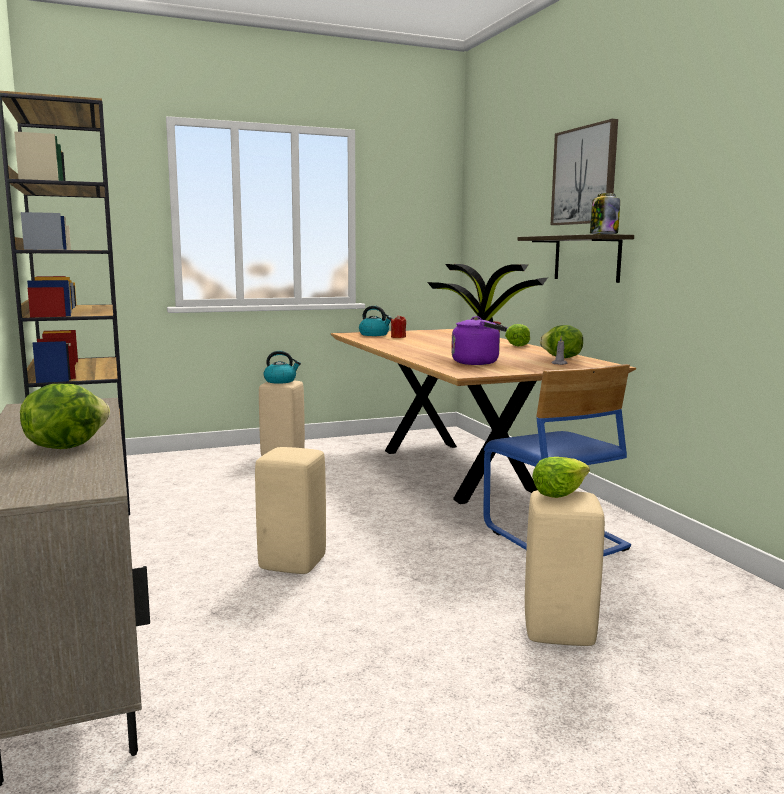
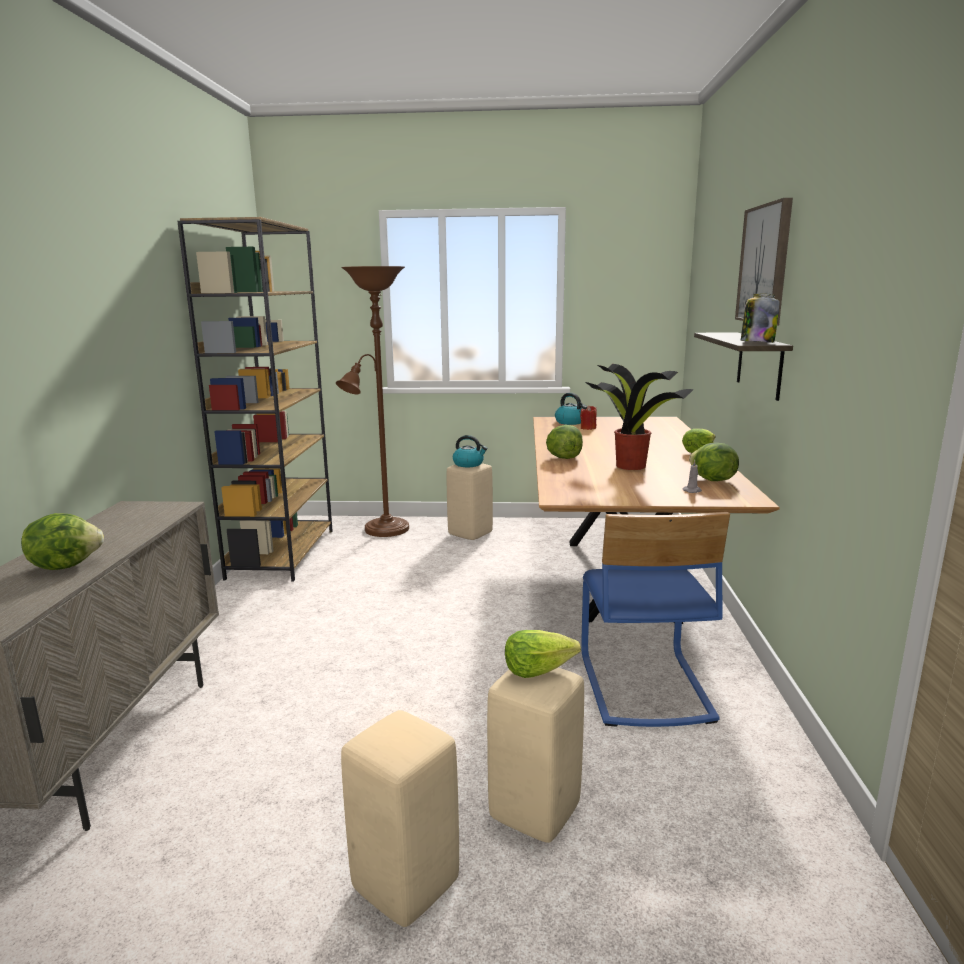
camera: 25 degrees right, 5 degrees up
(185, 463) = (383, 531): none -> brown floor lamp
(291, 564) = (367, 662): beige stool -> beige stool (403, 885)
(417, 353) = (563, 457): none -> lettuce
(478, 363) = (603, 480): purple kettle -> none

